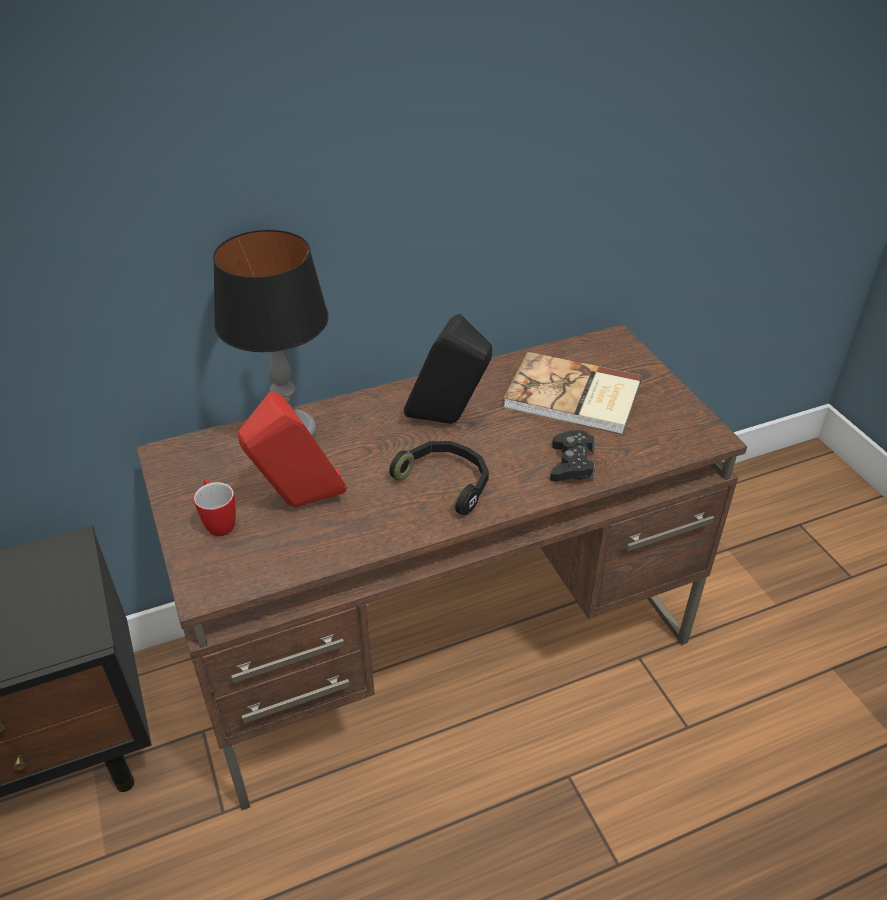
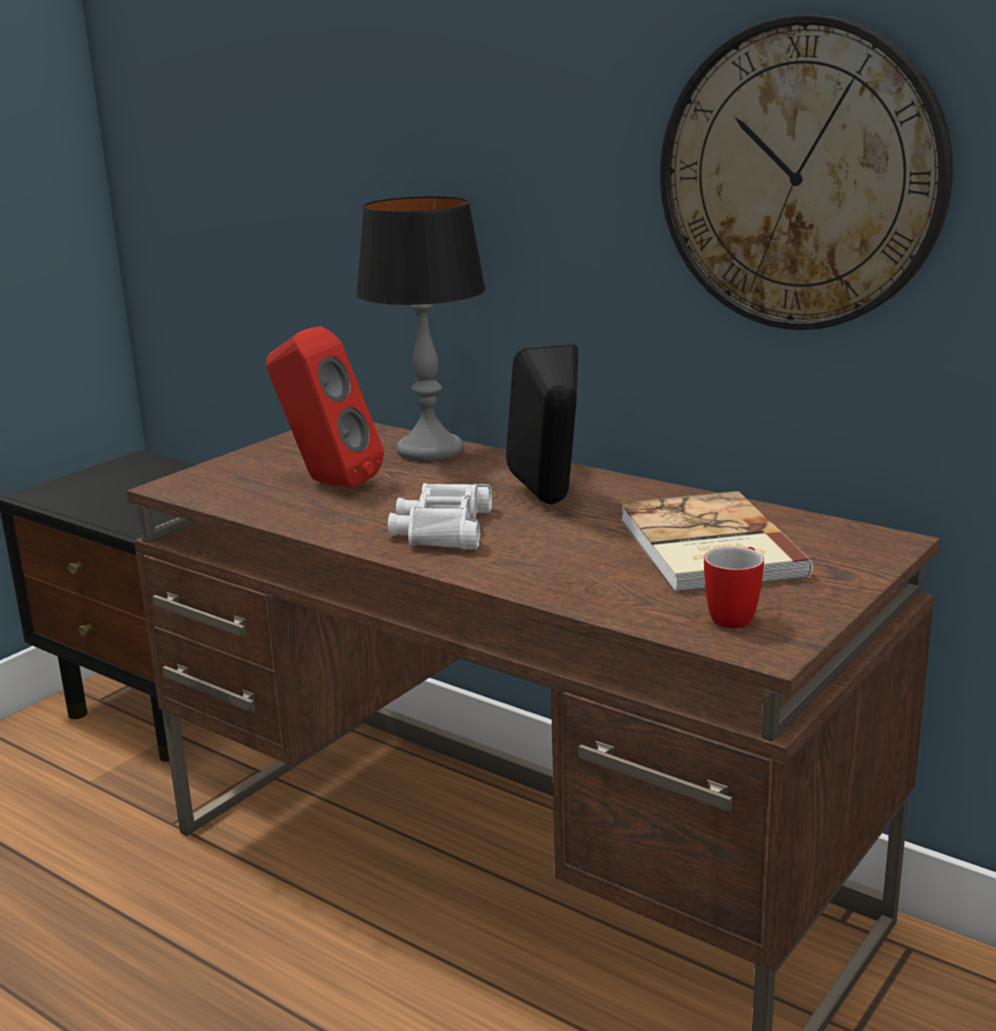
camera: 60 degrees right, 20 degrees down
(219, 522) = (265, 465): mug -> mug (736, 615)
(446, 482) = (441, 529): black headphones -> white binoculars
(540, 145) = (800, 176): none -> wall clock
(572, 464) = (566, 578): black game controller -> none

